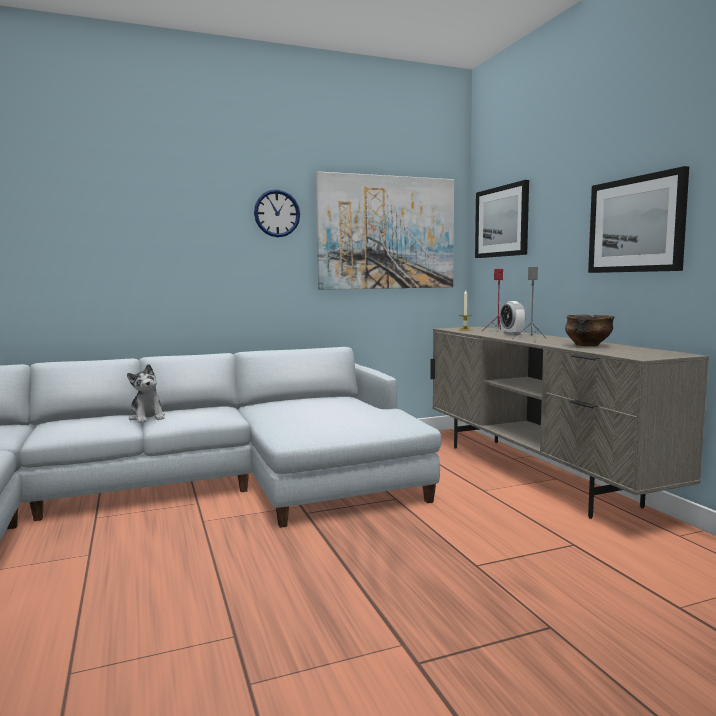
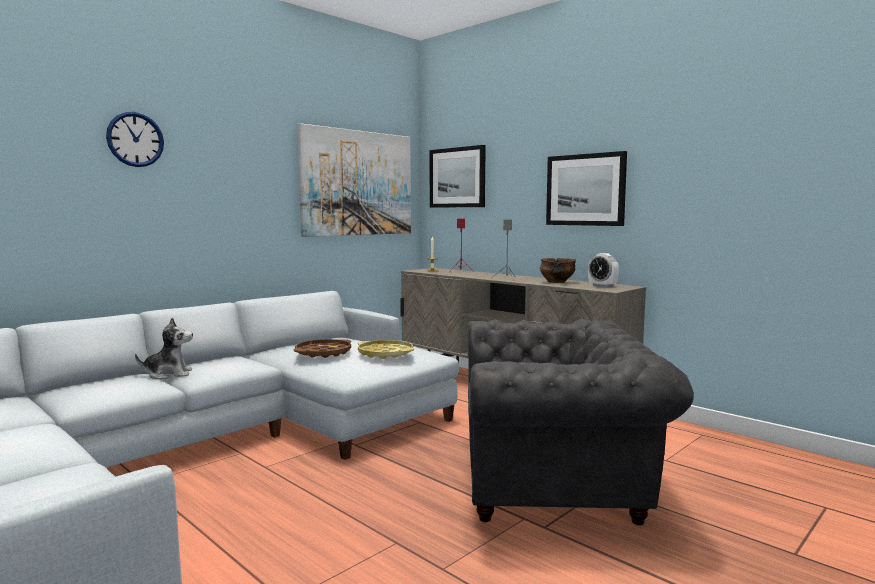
camera: 25 degrees left, 0 degrees up
(147, 417) = (168, 374): plush toy -> plush toy turned 45 degrees counterclockwise
(277, 213) = (263, 162): wall clock -> wall clock (135, 139)
(298, 410) = (323, 353): none -> brown tray
(358, 417) = (385, 354): none -> yellow tray
(492, 603) = (557, 480): none -> grey armchair
(512, 334) = (480, 274): alarm clock -> alarm clock (602, 286)

